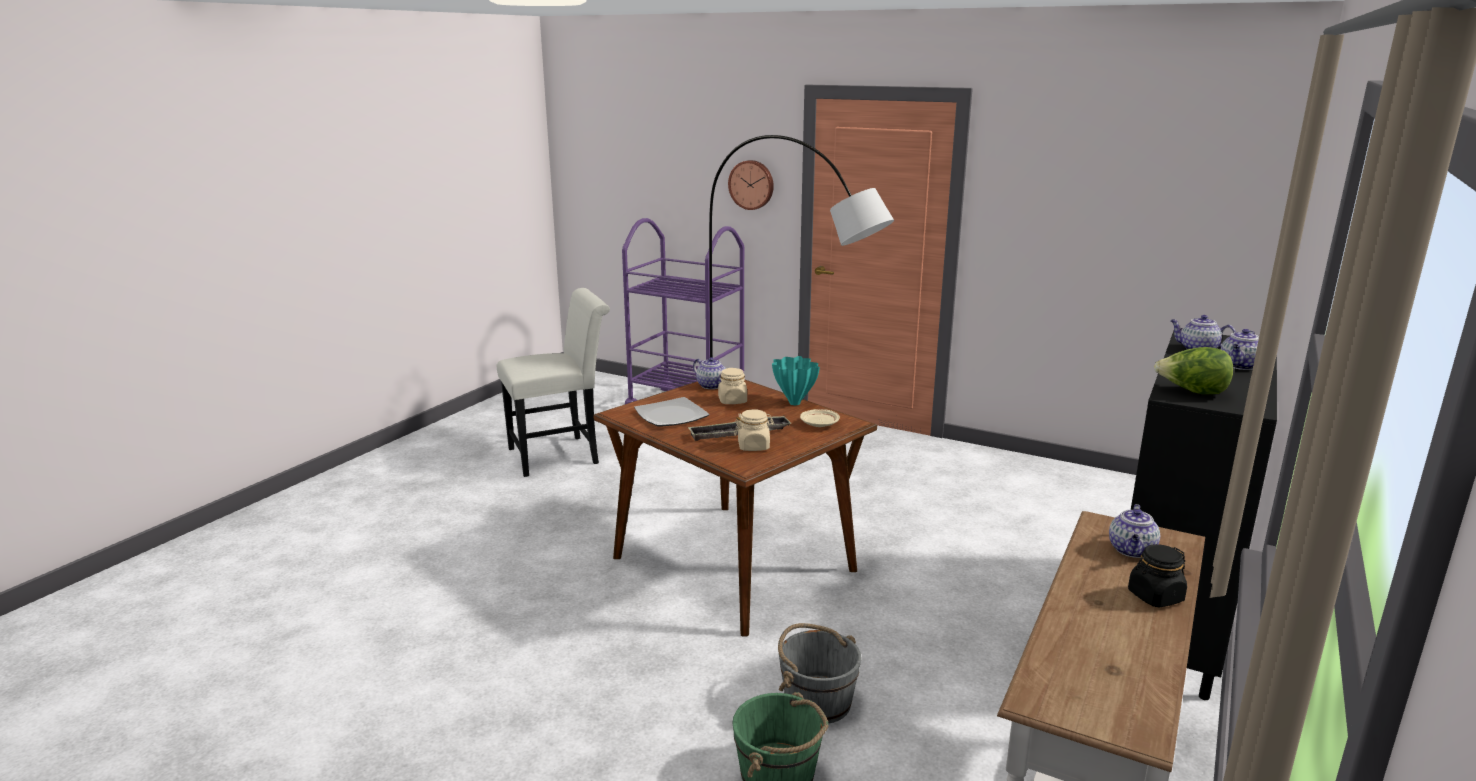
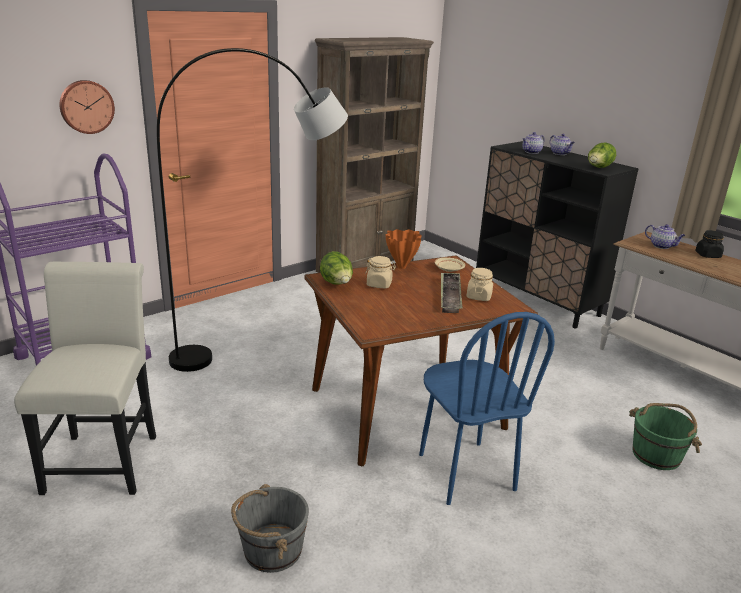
camera: 70 degrees left, 5 degrees up
(639, 618) = (465, 472): none -> blue chair
(672, 415) = (395, 311): plate -> none
(712, 386) = (337, 284): teapot -> lettuce
(794, 403) = (401, 267): turquoise vase -> orange vase
(817, 701) = (586, 421): grey bucket -> grey bucket (271, 550)
(1060, 474) = (366, 266): none -> brown bookcase

